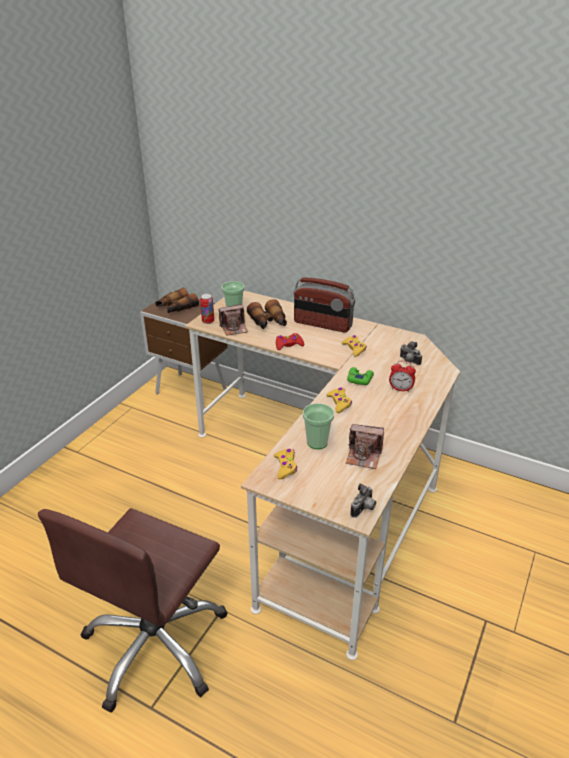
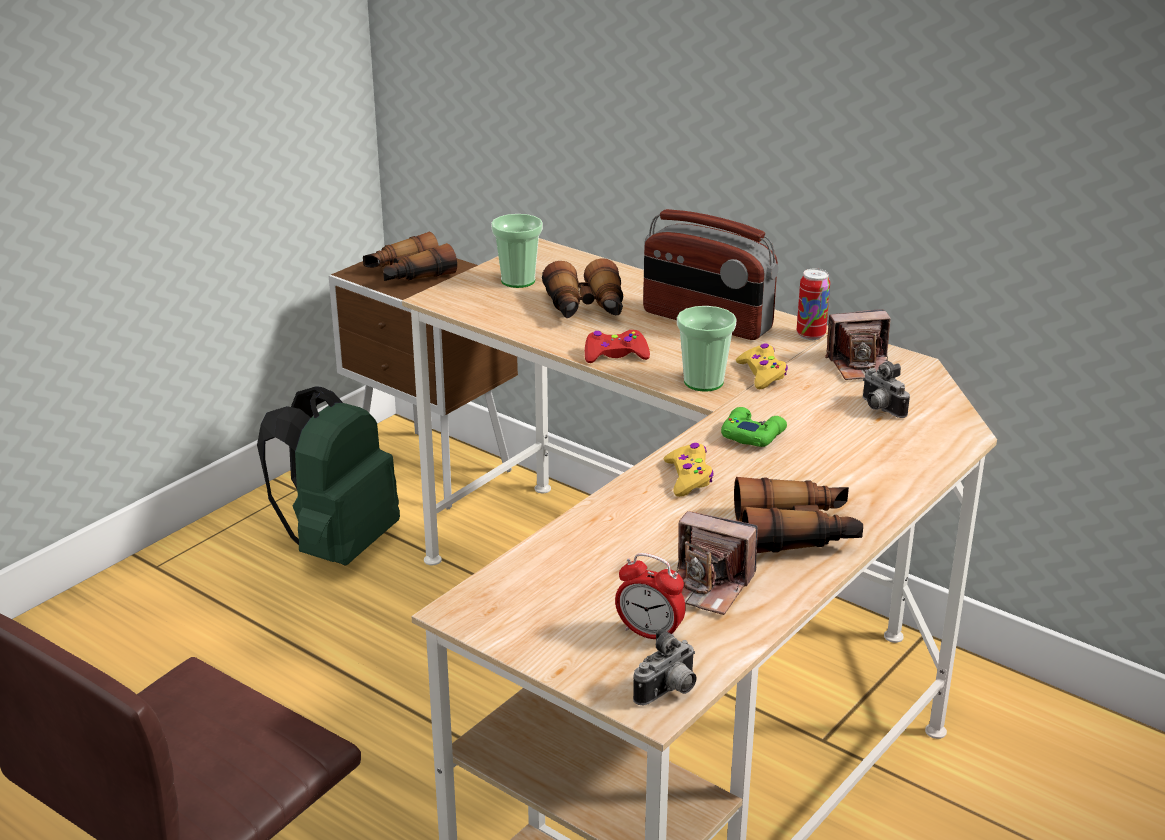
camera: 10 degrees right, 5 degrees down
(158, 432) = (338, 546): none -> green backpack
(208, 321) = (454, 296): can -> can (810, 335)
(234, 328) = (506, 314): camera -> camera (862, 366)
(285, 466) = (522, 590): yellow game controller -> none
(317, 442) = (610, 550): cup -> cup (703, 382)
(392, 425) = (796, 533): none -> binoculars
(400, 389) = (841, 463): alarm clock -> alarm clock (649, 633)

